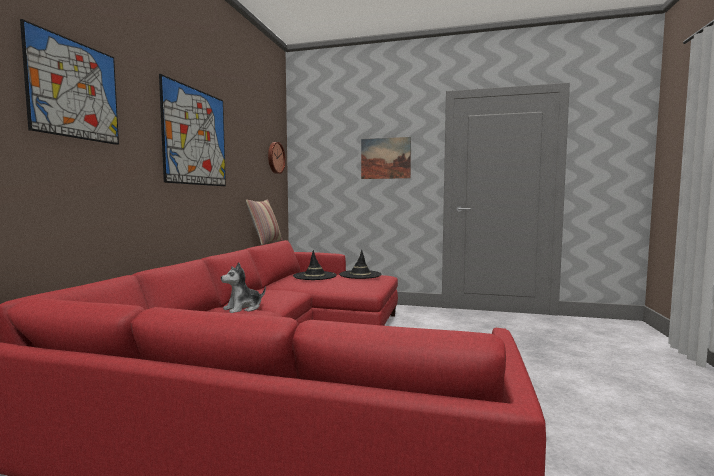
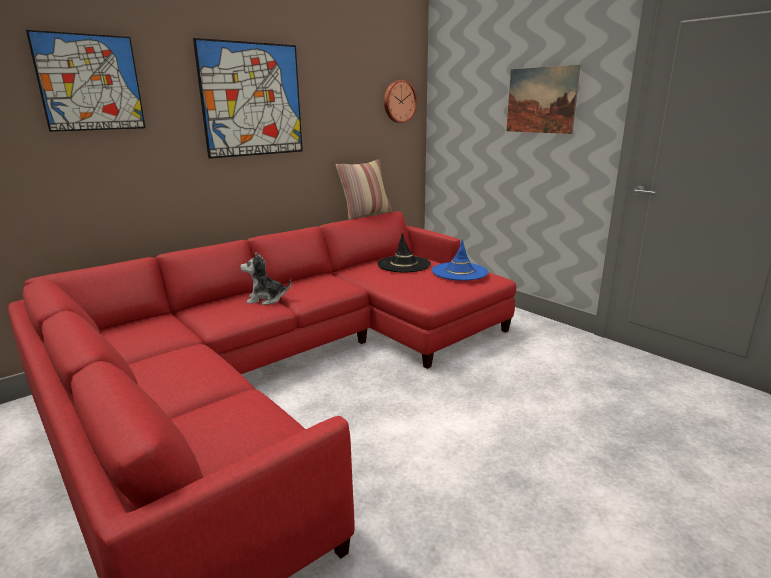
camera: 35 degrees right, 15 degrees up
(360, 275) = (459, 272): black hat -> blue hat

